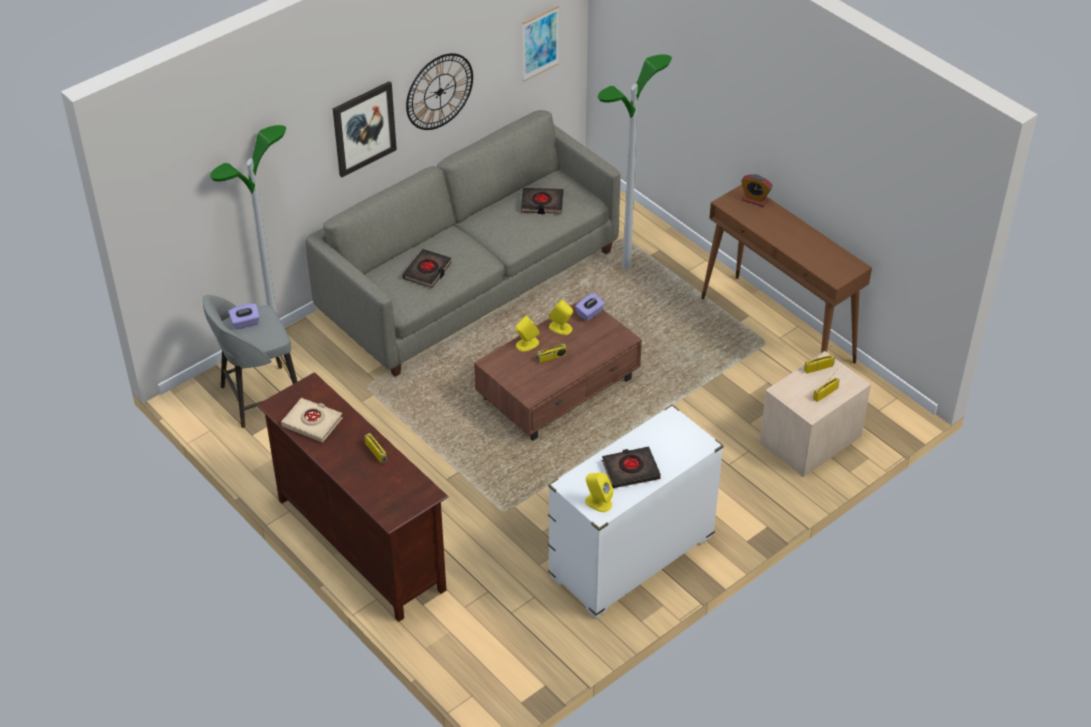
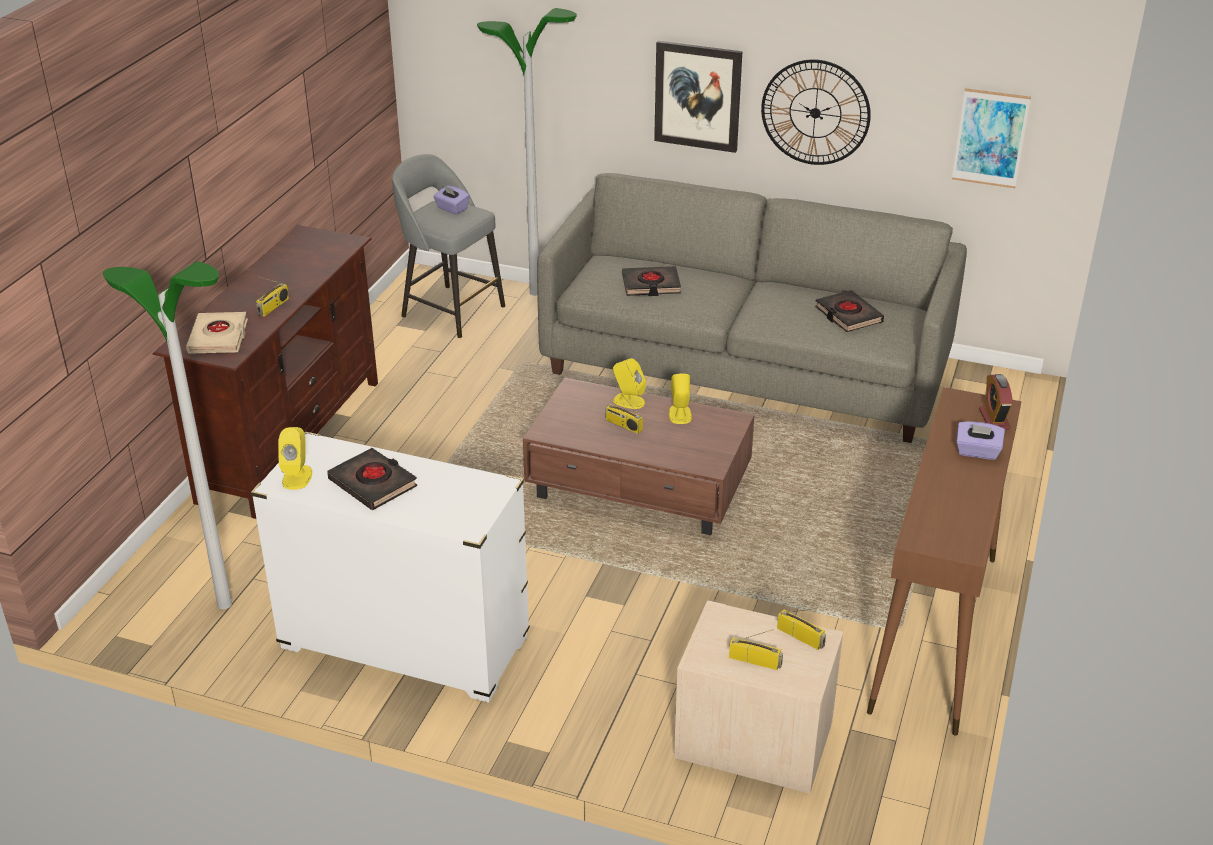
camera: 60 degrees right, 10 degrees down
(312, 423) = (292, 259): beige book -> beige book (219, 337)
(590, 313) = (727, 426): purple tissue box -> purple tissue box (977, 452)
(626, 267) = (901, 464): floor lamp -> floor lamp (225, 604)

